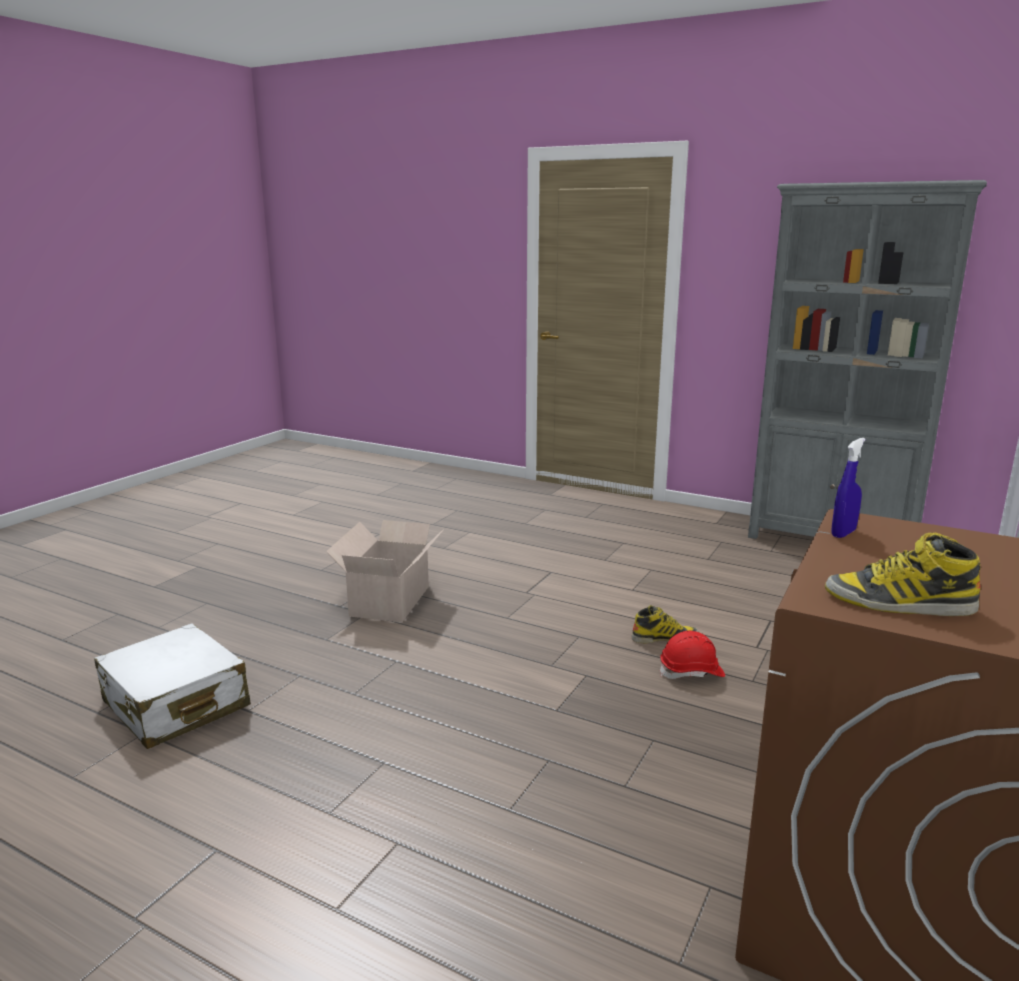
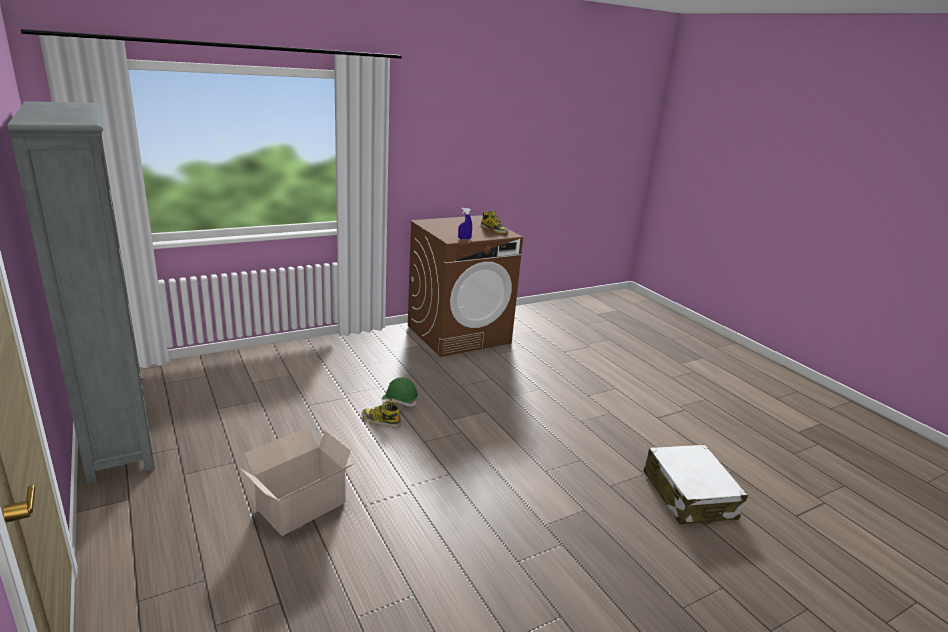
camera: 150 degrees left, 5 degrees up
(392, 600) = (516, 532): cardboard box -> cardboard box (299, 506)
(691, 672) = (400, 400): red hard hat -> green hard hat

